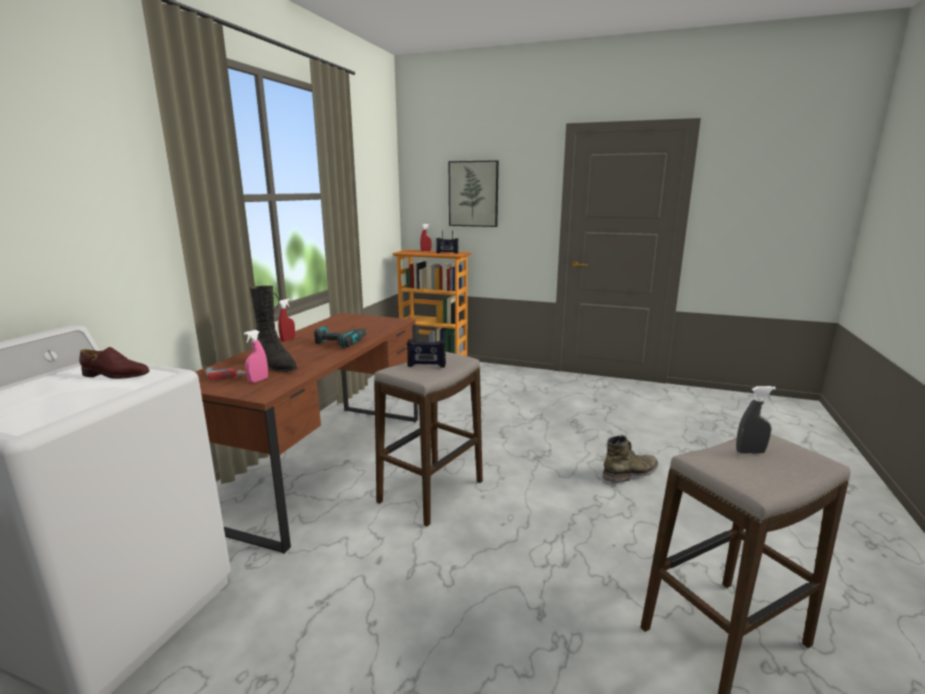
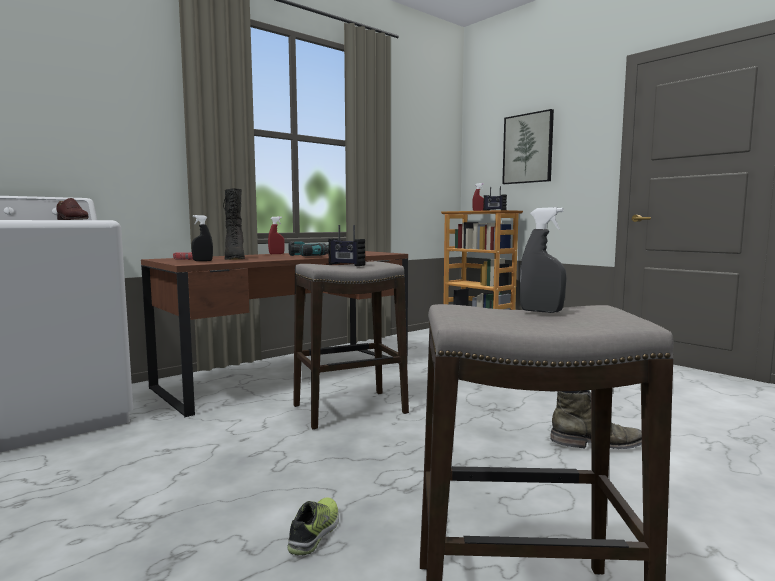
camera: 30 degrees right, 10 degrees down
(258, 380) = (202, 261): pink spray bottle -> black spray bottle
(549, 633) = (316, 532): none -> shoe

